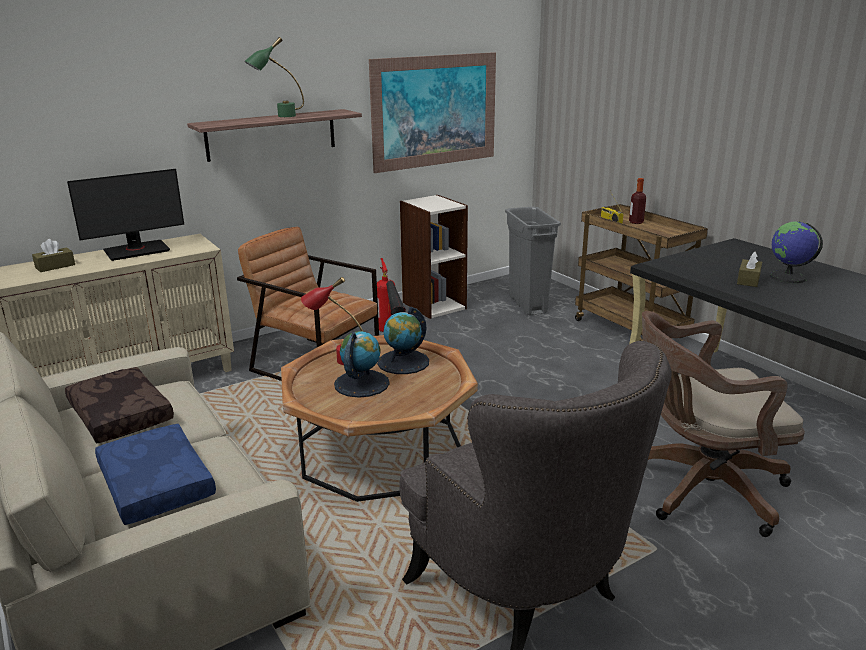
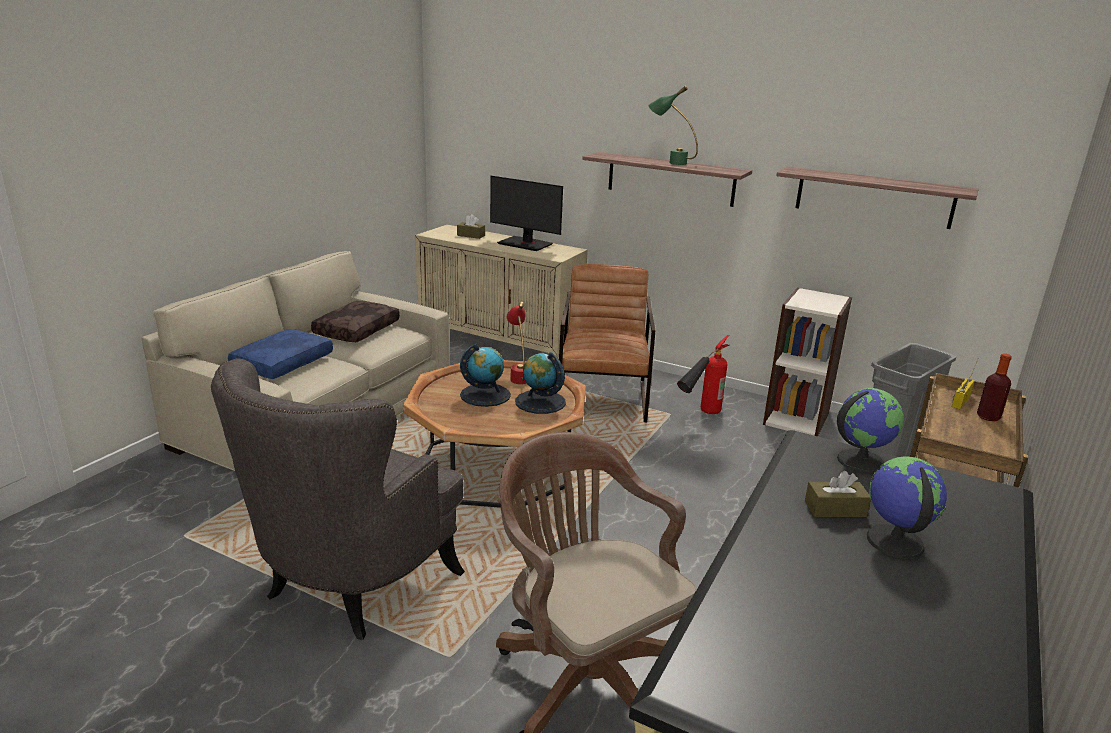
camera: 60 degrees right, 0 degrees up
(435, 111) = (874, 197): picture -> shelf
(690, 259) = (860, 461): none -> globe

